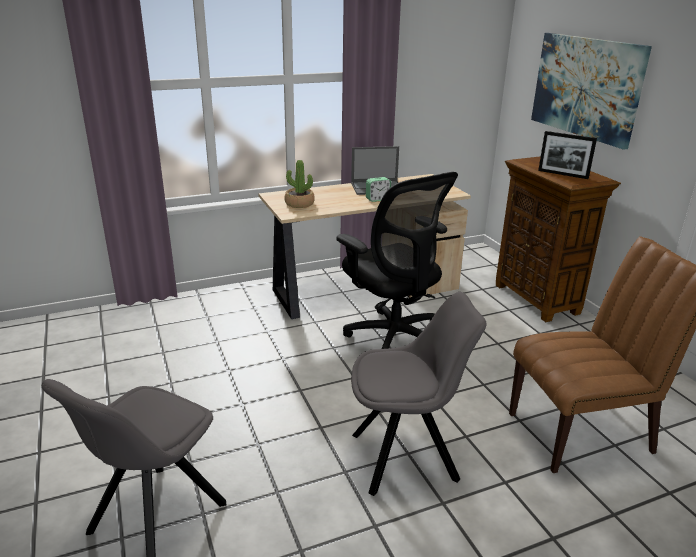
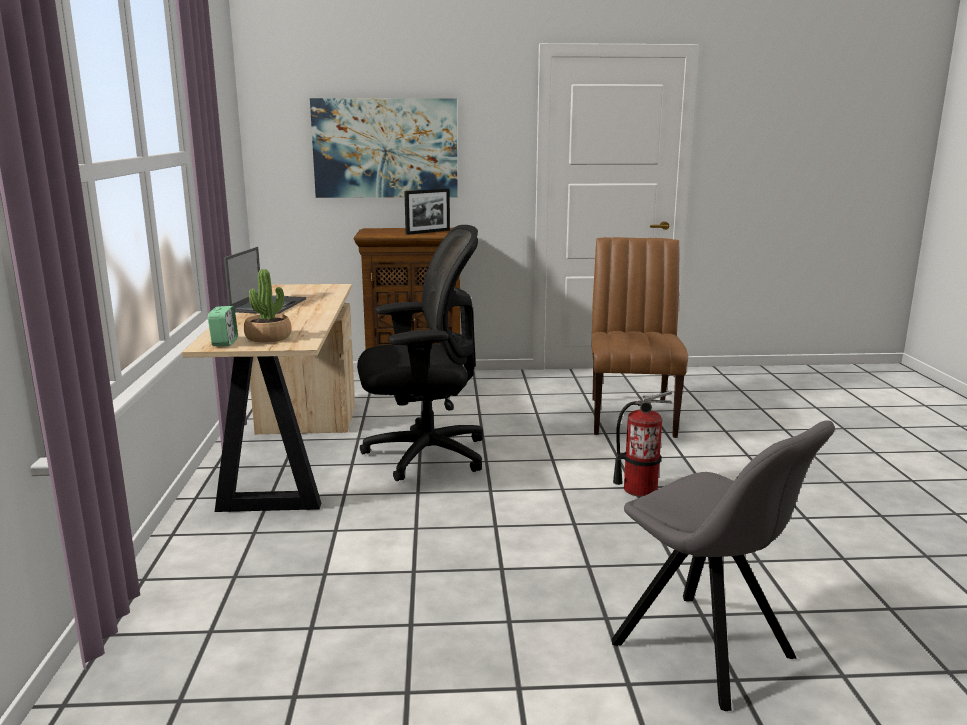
camera: 70 degrees left, 10 degrees down
(377, 199) = (309, 309): alarm clock -> alarm clock (224, 342)
(405, 457) = (639, 489): grey chair -> fire extinguisher

